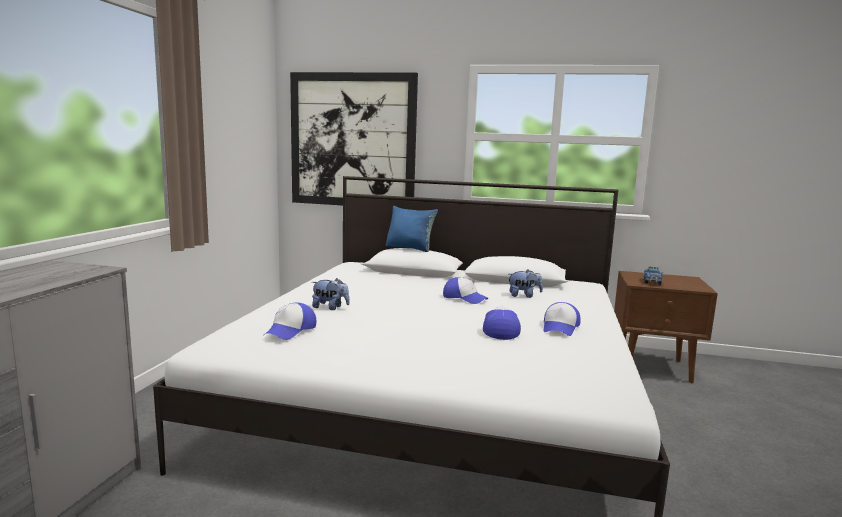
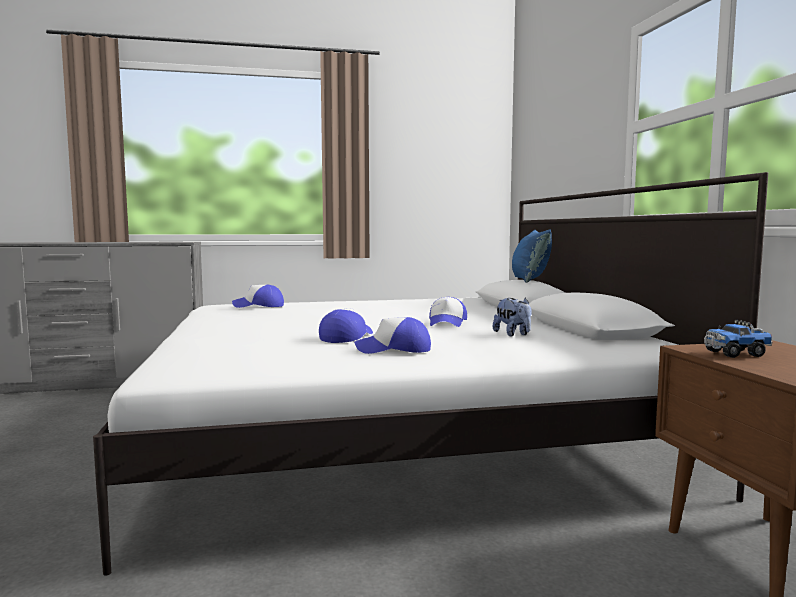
camera: 65 degrees right, 5 degrees down
(330, 308) = (337, 306): plush toy -> none
(353, 140) = (548, 161): picture -> none
(500, 330) = (346, 337): cap -> cap turned 45 degrees counterclockwise

